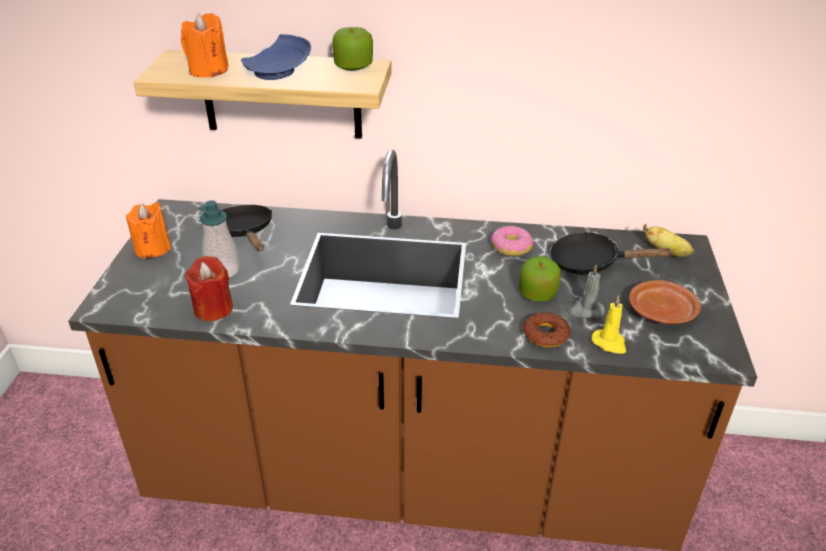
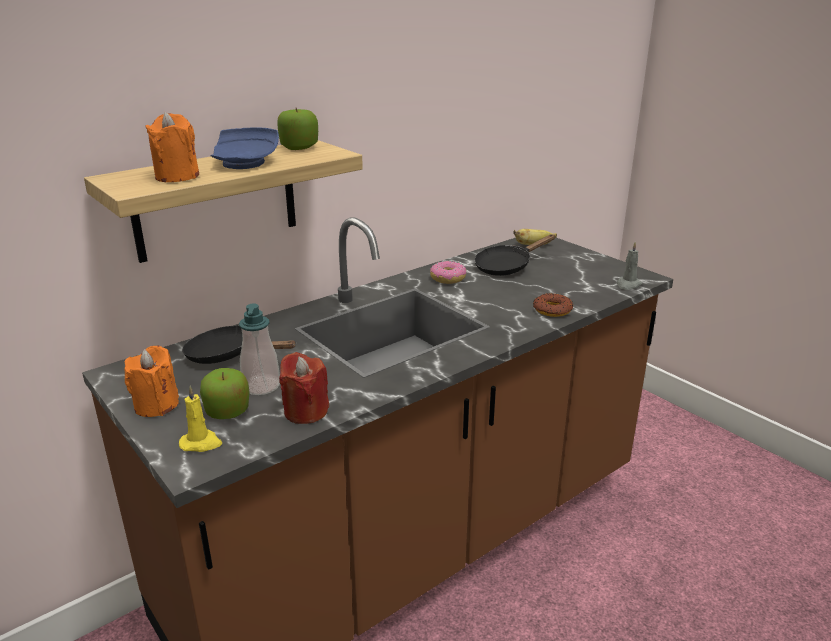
camera: 45 degrees left, 10 degrees down
(537, 294) = (509, 293): apple -> apple (227, 411)
(586, 311) = (549, 289): grey candle -> grey candle (628, 285)
(609, 343) = (589, 297): yellow candle -> yellow candle (201, 443)
(662, 312) = (584, 272): brown plate -> none

